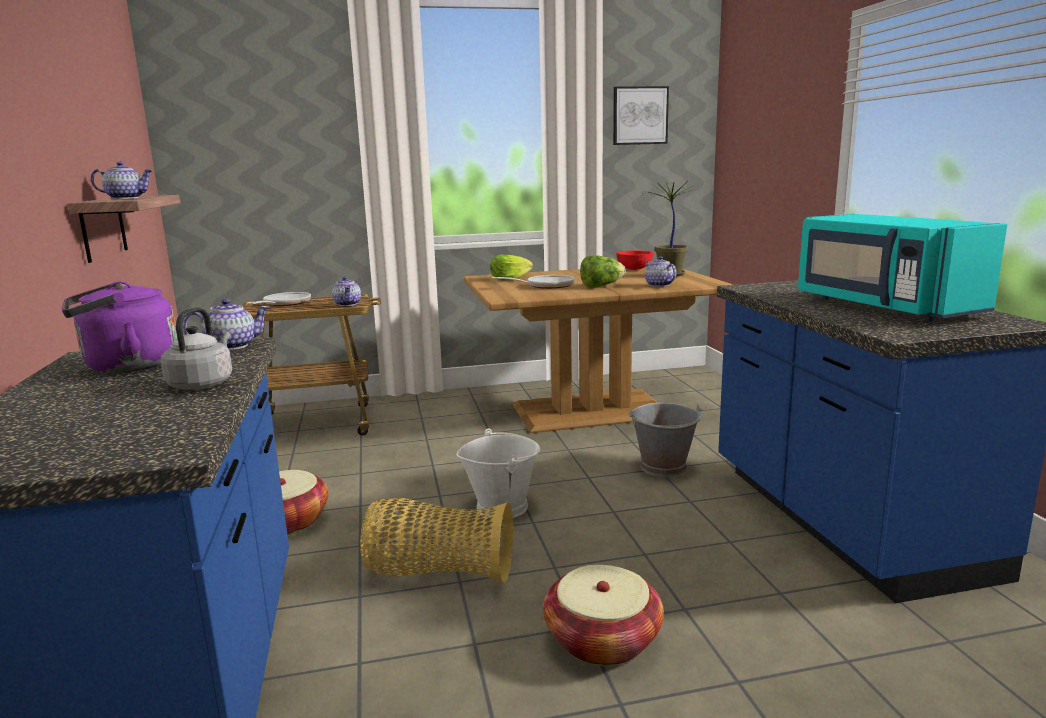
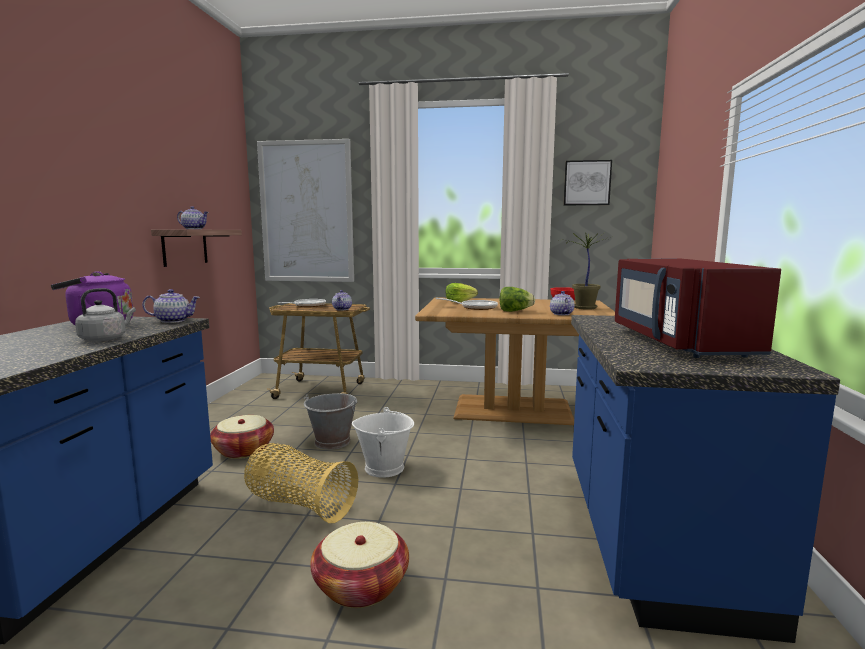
camera: 20 degrees right, 5 degrees down
(252, 162) = (307, 212): none -> picture
(664, 467) = (532, 462): grey bucket -> grey bucket (333, 442)
(882, 307) = (678, 342): turquoise microwave -> red microwave

